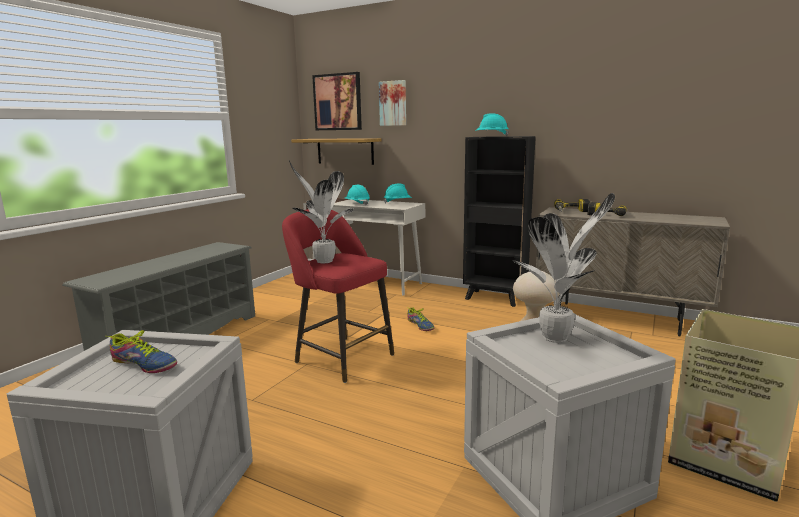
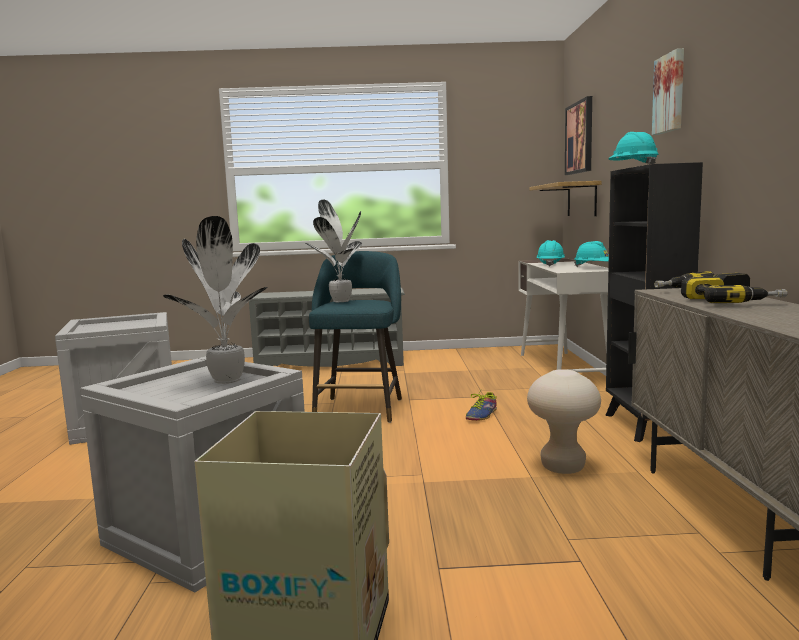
camera: 60 degrees right, 5 degrees down
(144, 364) = (122, 326): shoe -> none
(340, 357) = (360, 408): red stool -> turquoise stool
(393, 103) = (609, 132): picture -> picture (670, 93)

